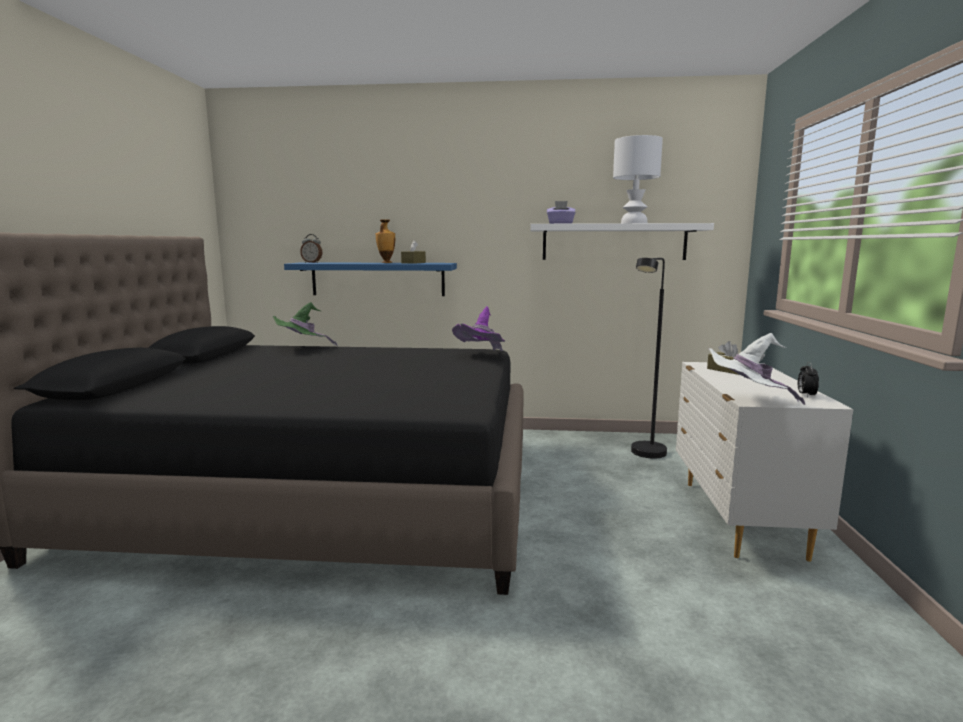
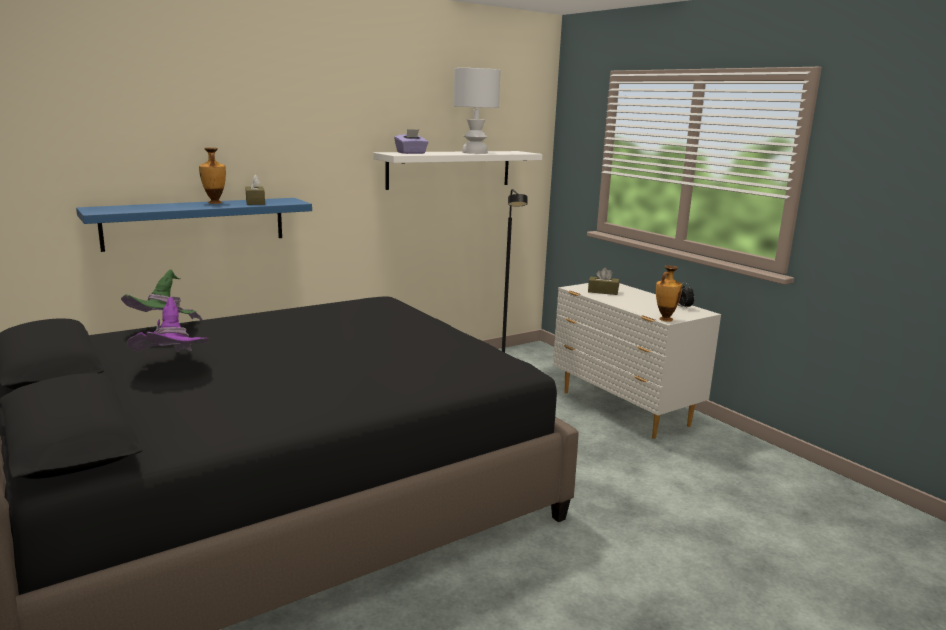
camera: 40 degrees left, 5 degrees up
(312, 262) = (115, 209): alarm clock -> none
(482, 356) = (395, 308): purple hat -> purple hat (174, 368)
(747, 401) = (665, 319): white hat -> vase

